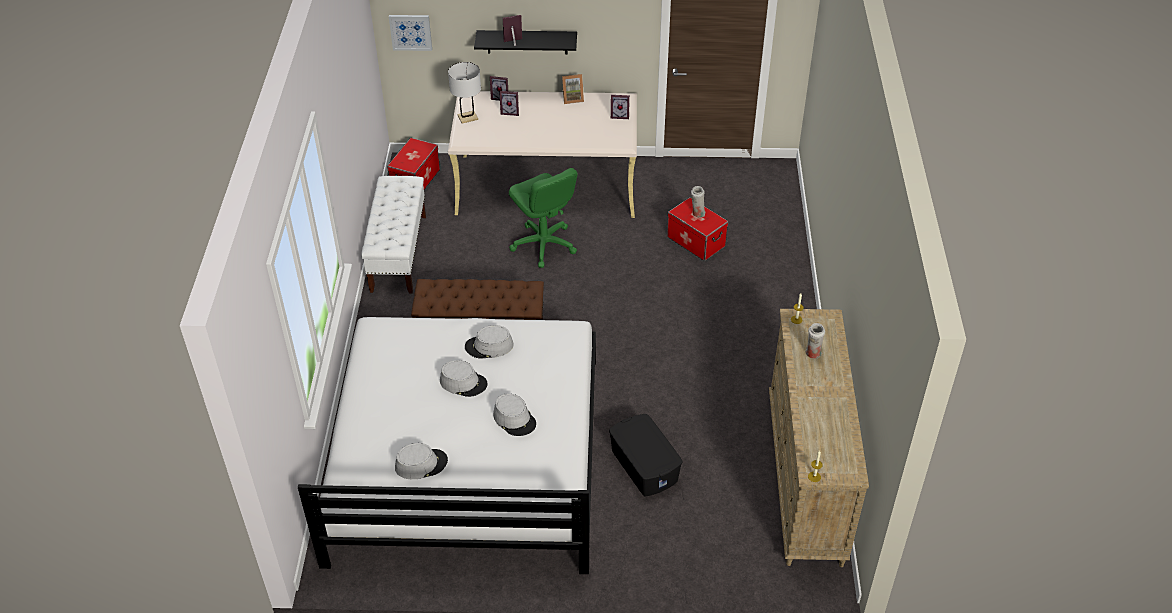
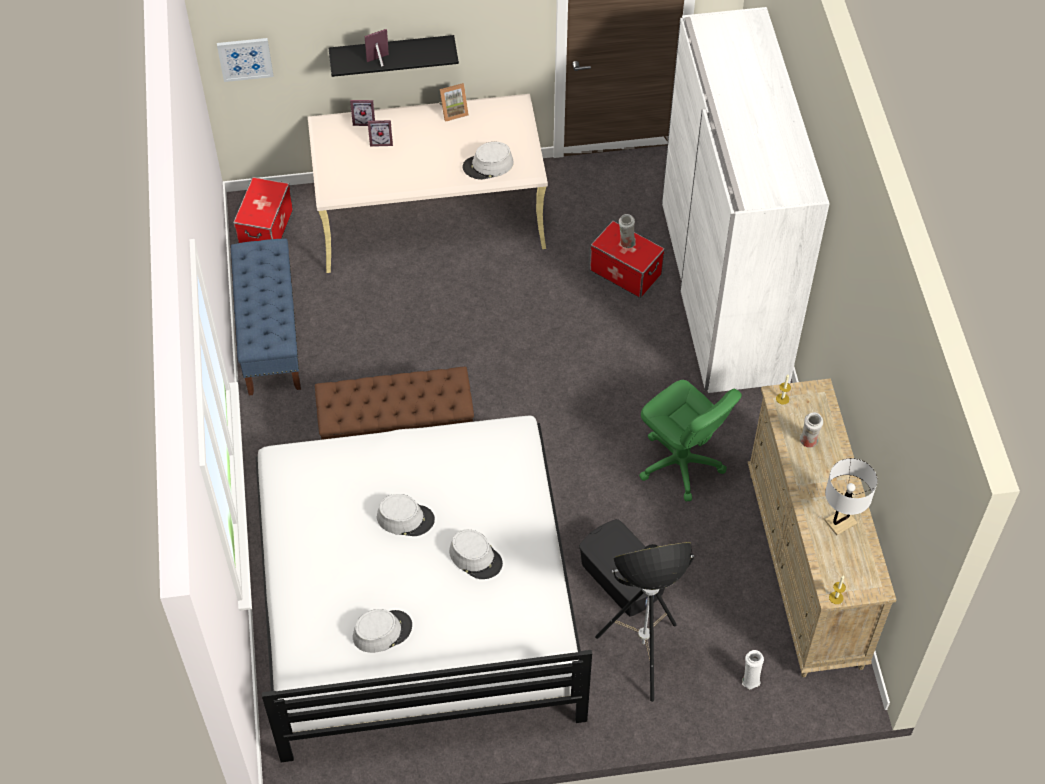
camera: 10 degrees left, 10 degrees up
(398, 253) = (270, 335): white bench -> blue bench
(467, 117) = (330, 156): white table lamp -> white table lamp (840, 522)
(489, 346) = (424, 466): grey hat -> grey hat (488, 165)
(543, 245) = (444, 301): green office chair -> green office chair (680, 464)
(620, 115) = (516, 130): picture frame -> none
(647, 529) = (641, 657): none -> floor lamp
(740, 561) = (750, 679): none -> white vase
(774, 264) = (723, 291): none -> white wardrobe

